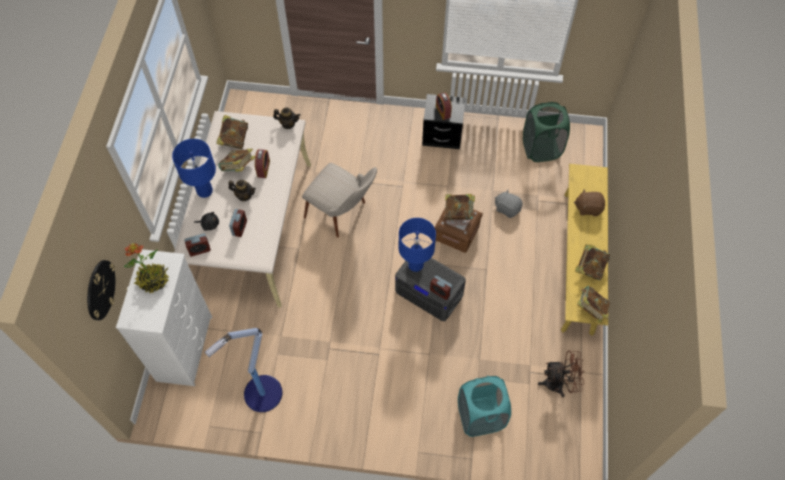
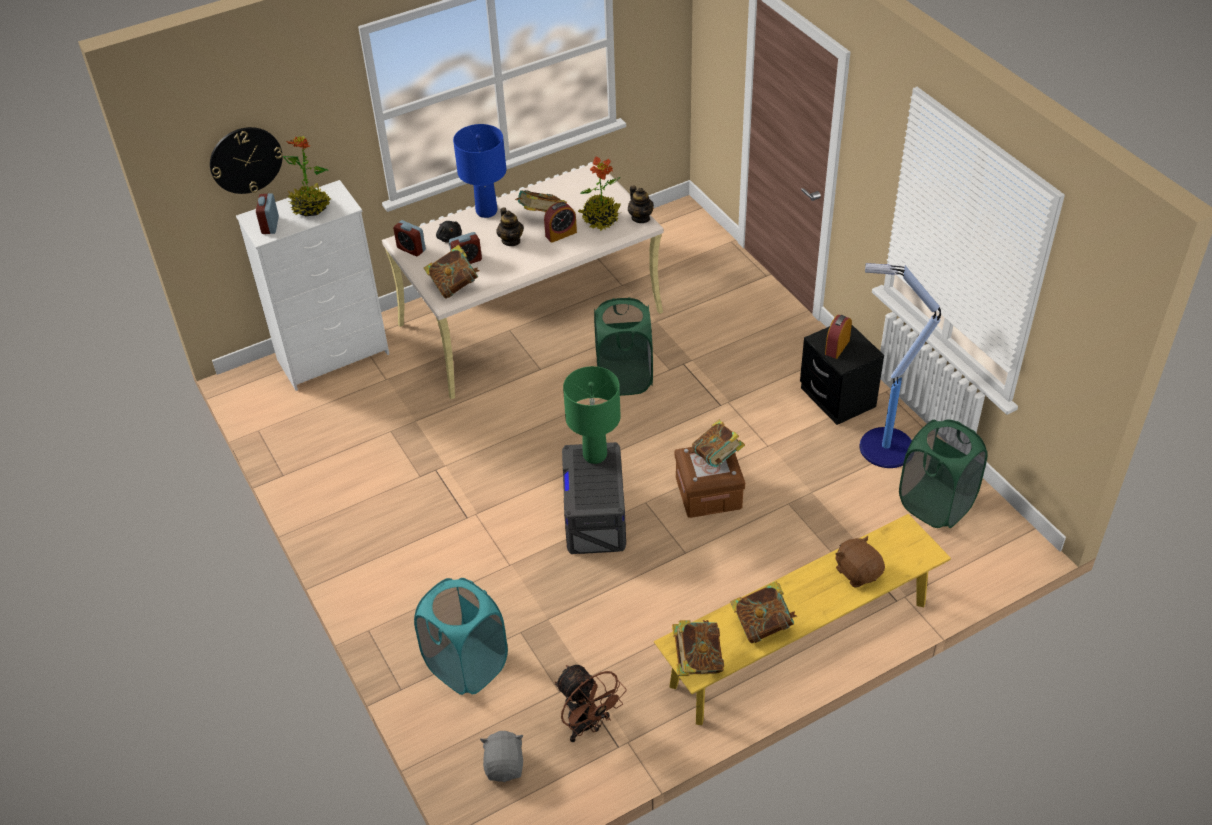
camera: 55 degrees right, 15 degrees down
(234, 139) = (574, 193): book -> book (454, 286)
(262, 394) = (329, 448): floor lamp -> floor lamp (884, 448)
(270, 142) = (600, 219): none -> potted plant
(343, 215) = (624, 378): beige chair -> green laundry basket
(415, 265) = (595, 455): blue table lamp -> green table lamp
(440, 292) = (579, 499): alarm clock -> alarm clock (270, 225)
(507, 208) = (800, 522): grey plush toy -> grey plush toy (505, 765)

